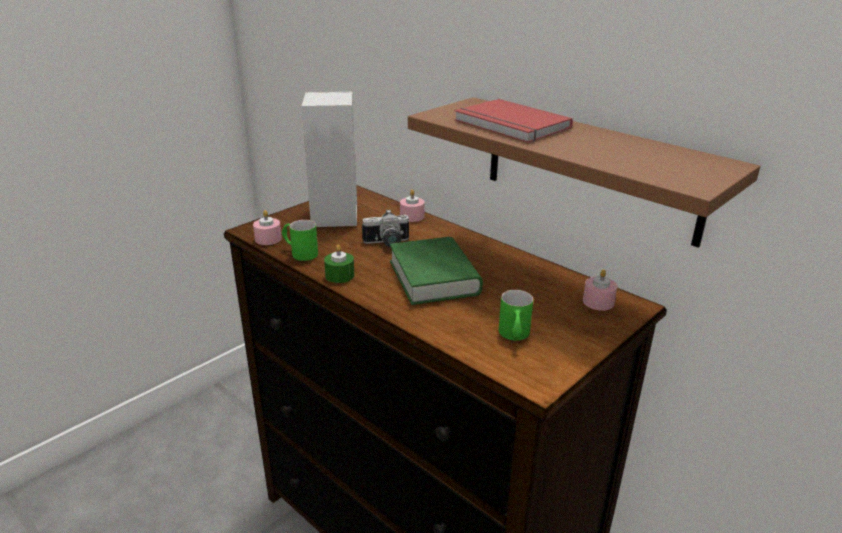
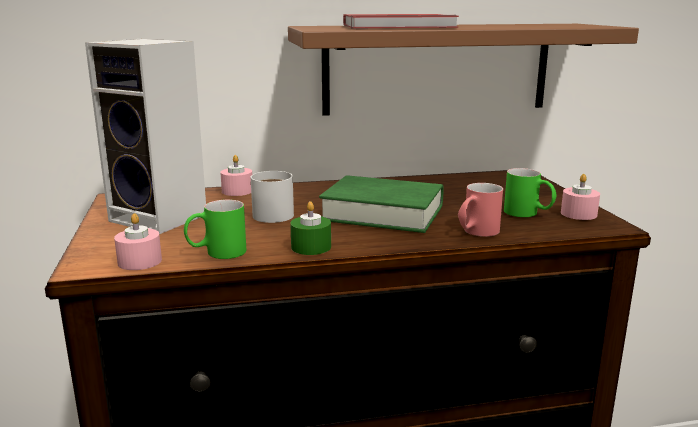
camera: 55 degrees left, 10 degrees down
(387, 244) = (277, 213): camera -> white mug
(436, 325) = (476, 233): none -> red mug
(598, 302) = (502, 180): pink candle -> pink candle (578, 214)

